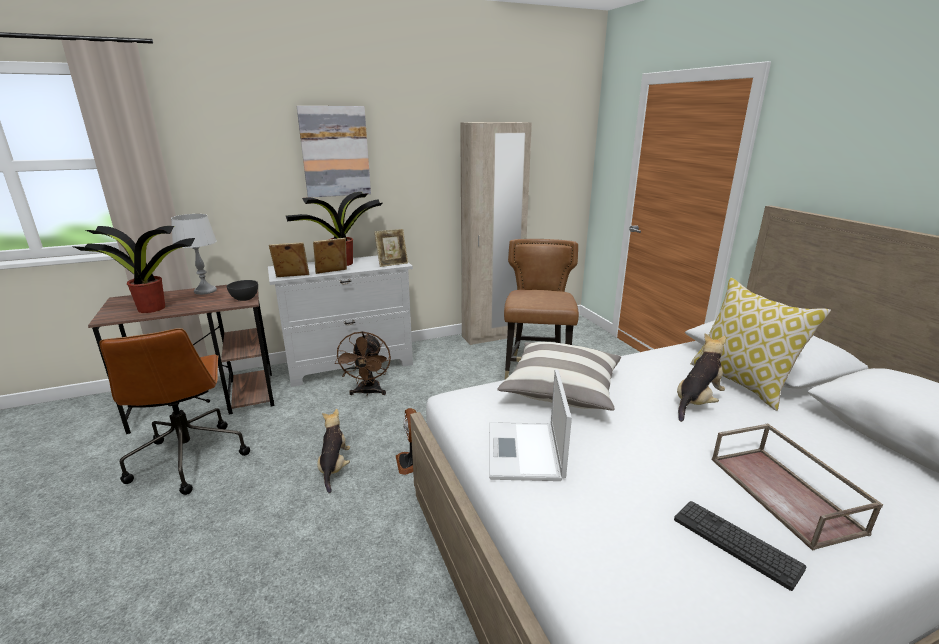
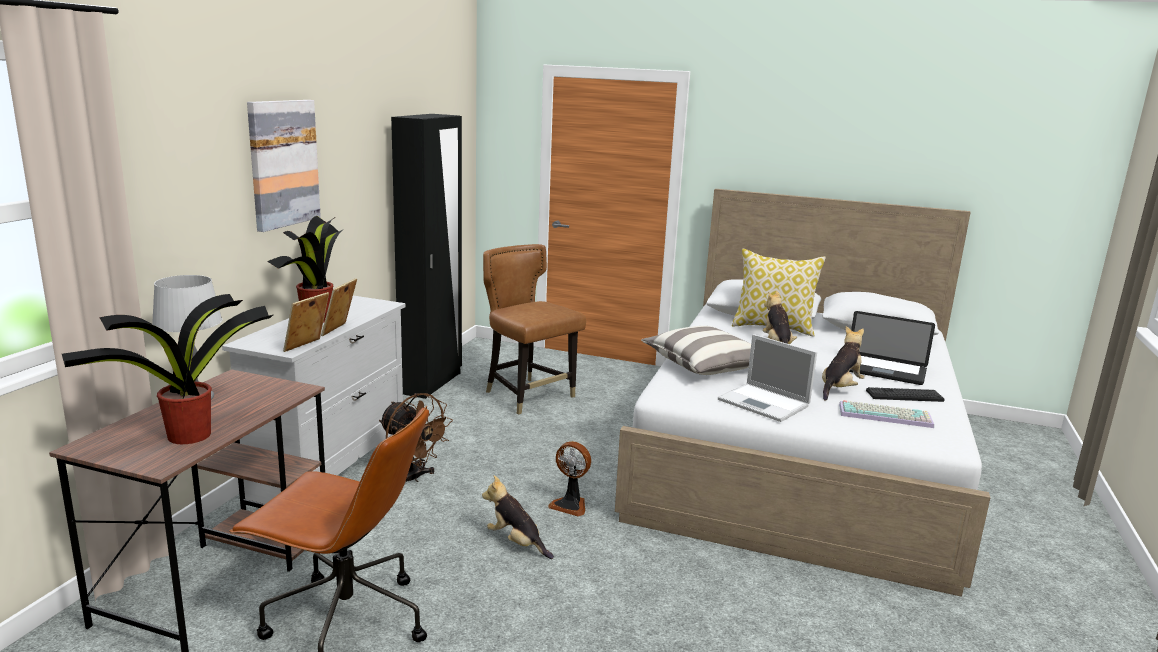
camera: 50 degrees left, 5 degrees down
(245, 299) = (288, 387): grey bowl -> none
(392, 264) = (377, 306): picture frame -> none
(492, 336) = (431, 383): beige wardrobe -> black wardrobe
(638, 549) = (886, 415): none -> keyboard
(656, 483) = (840, 388): none -> plush toy
(785, 494) = (883, 370): brown tray -> laptop

